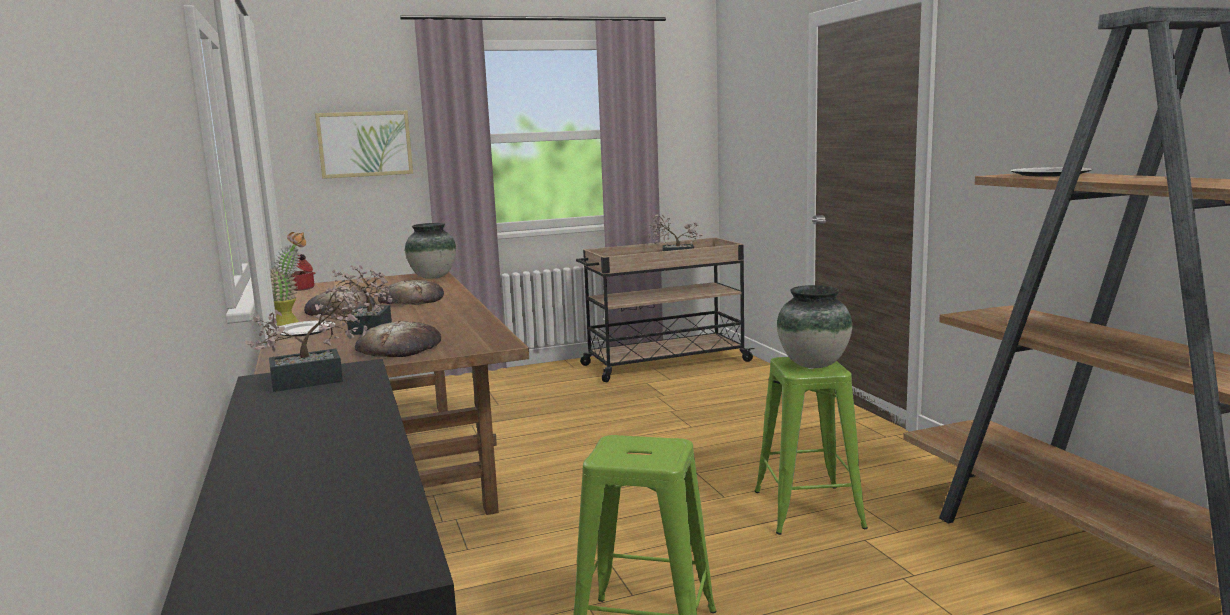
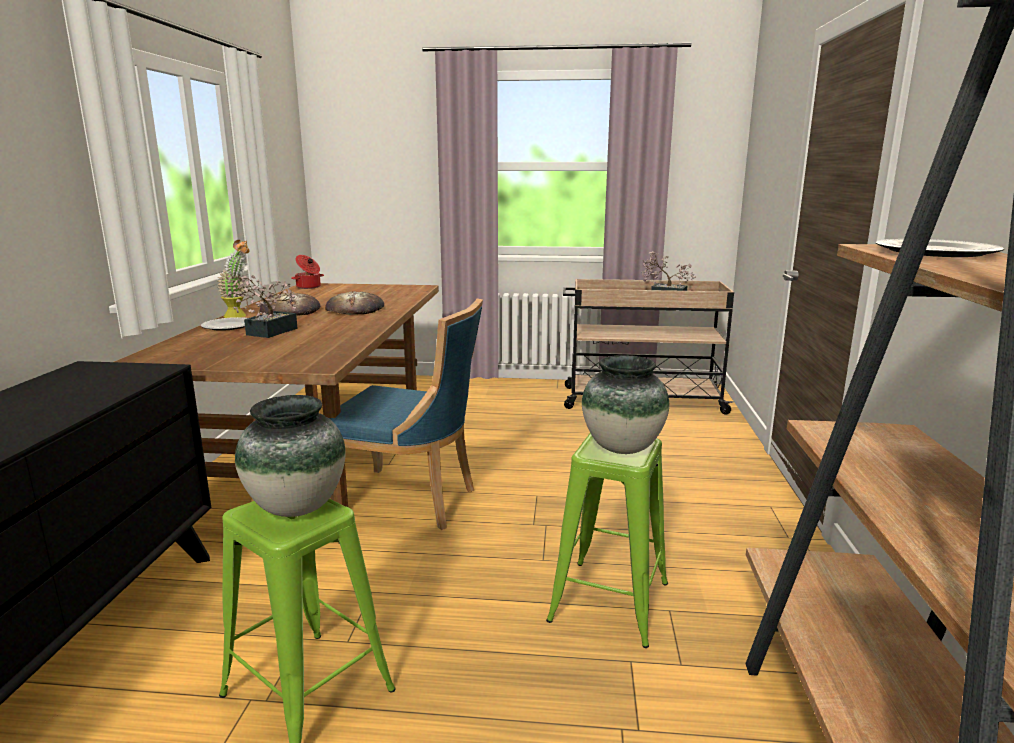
camera: 25 degrees right, 5 degrees up
(317, 380) = (106, 376): potted plant -> none
(365, 144) = (392, 166): picture -> none
(399, 347) = (250, 354): bread -> none
(432, 277) = (414, 289): vase -> vase (296, 507)
(549, 485) = (410, 501): none -> blue chair

